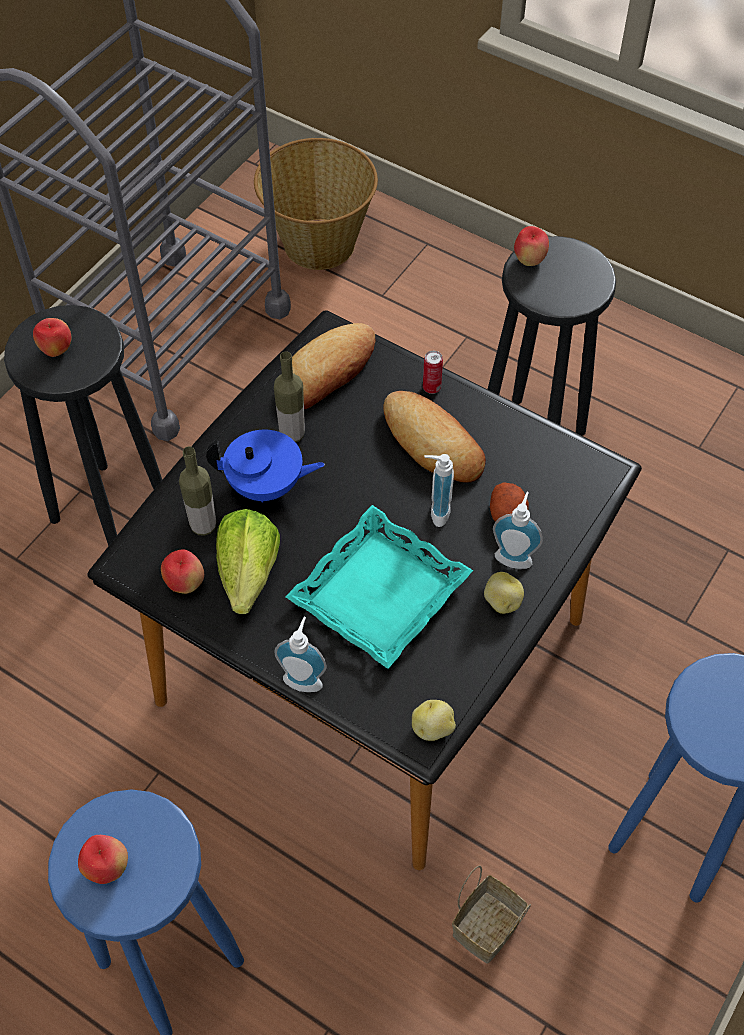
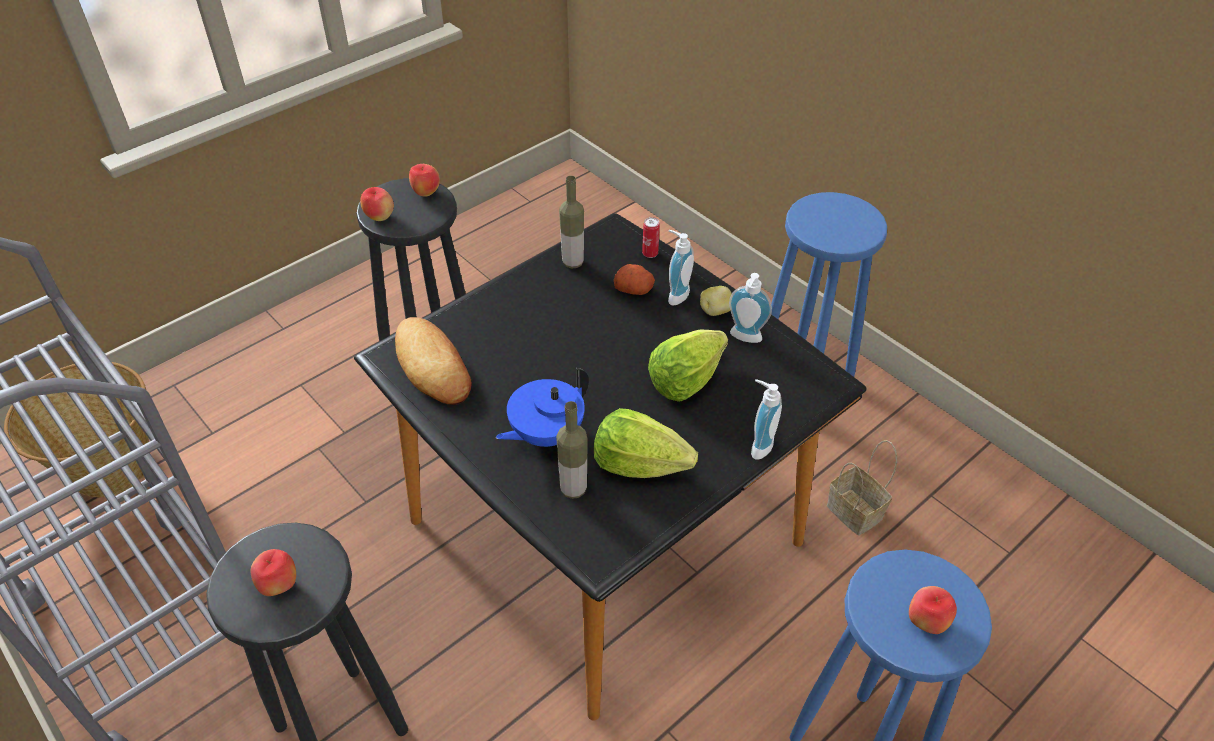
camera: 75 degrees left, 10 degrees down
(185, 583) = (635, 514): apple -> apple (426, 193)
(266, 486) = (545, 434): blue teapot -> blue teapot turned 150 degrees counterclockwise
(292, 434) = (494, 405): bottle -> bottle (572, 262)
(378, 592) = (685, 380): turquoise tray -> lettuce
(431, 387) = (486, 304): can -> can (650, 254)
(433, 442) = (545, 316): bread -> none
(433, 728) = (821, 374): potato -> none
(435, 511) = (616, 329): soap dispenser -> soap dispenser (744, 338)

